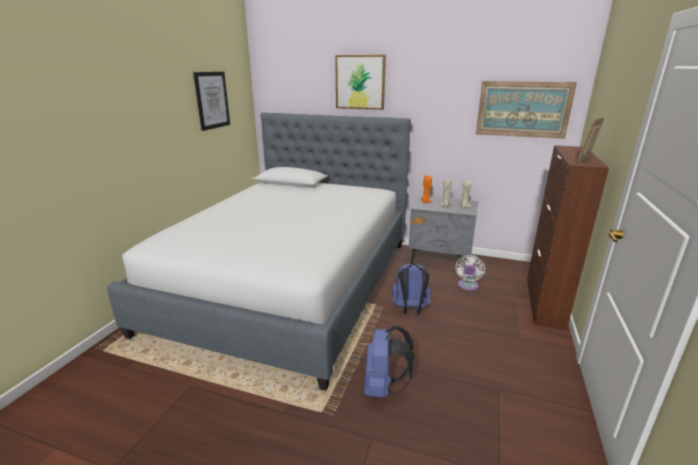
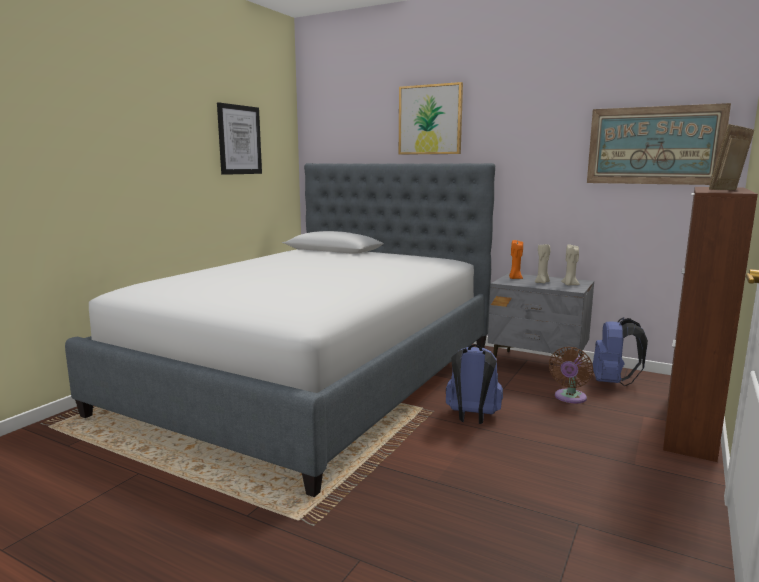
camera: 10 degrees right, 10 degrees down
(383, 387) = (399, 502): blue backpack -> blue backpack (612, 382)
(467, 286) = (569, 398): white fan -> brown fan

